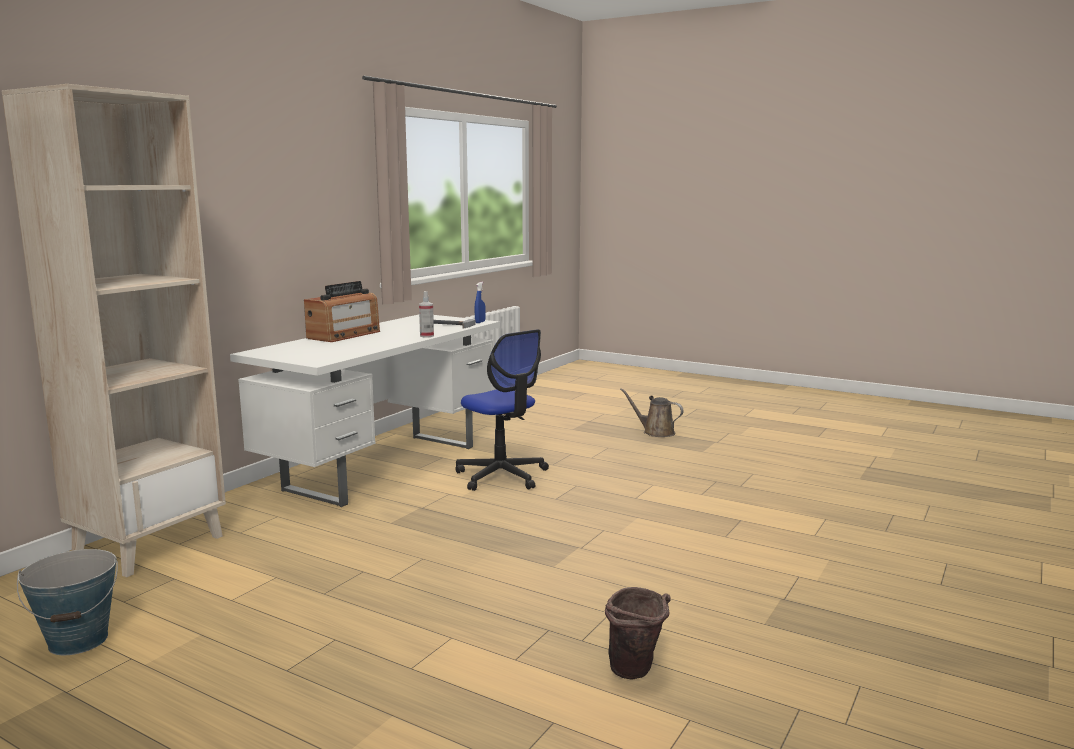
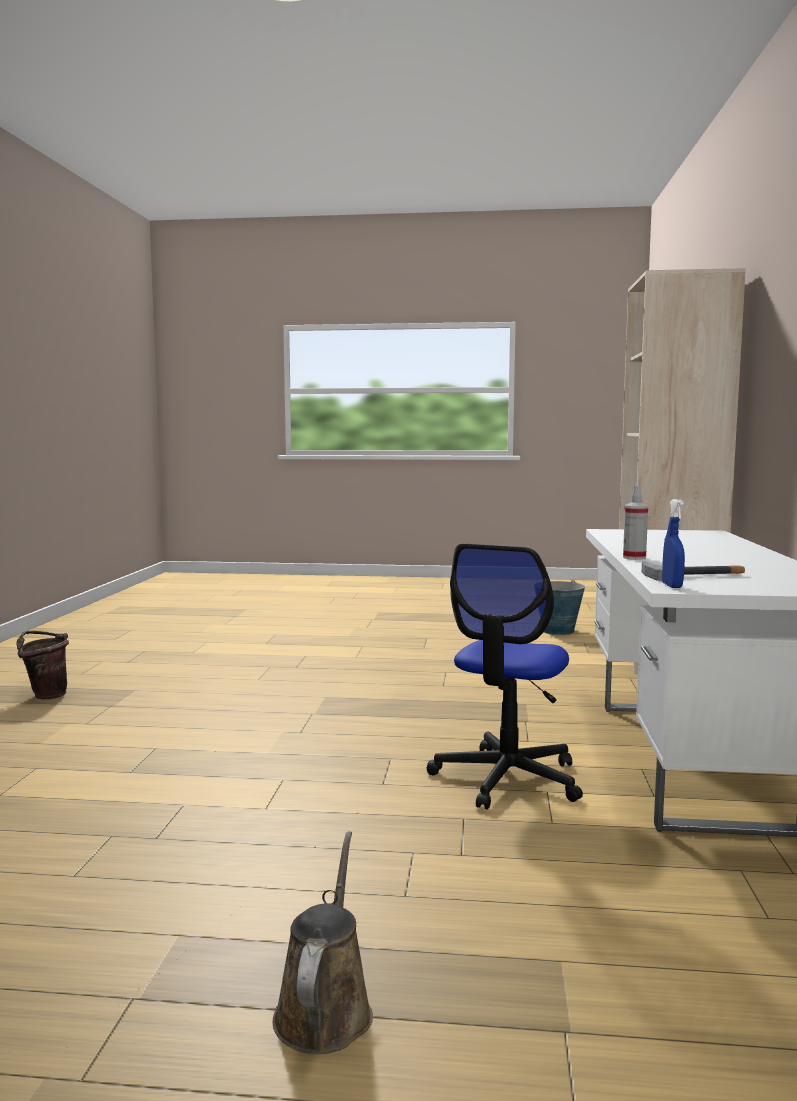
camera: 155 degrees right, 5 degrees down
(344, 335) = (740, 551): radio -> none
(502, 476) = (507, 778): office chair -> office chair turned 90 degrees counterclockwise
(636, 673) = (227, 660): brown bucket -> brown bucket (45, 695)
(655, 432) = (325, 1009): brown watering can -> brown watering can turned 90 degrees counterclockwise

